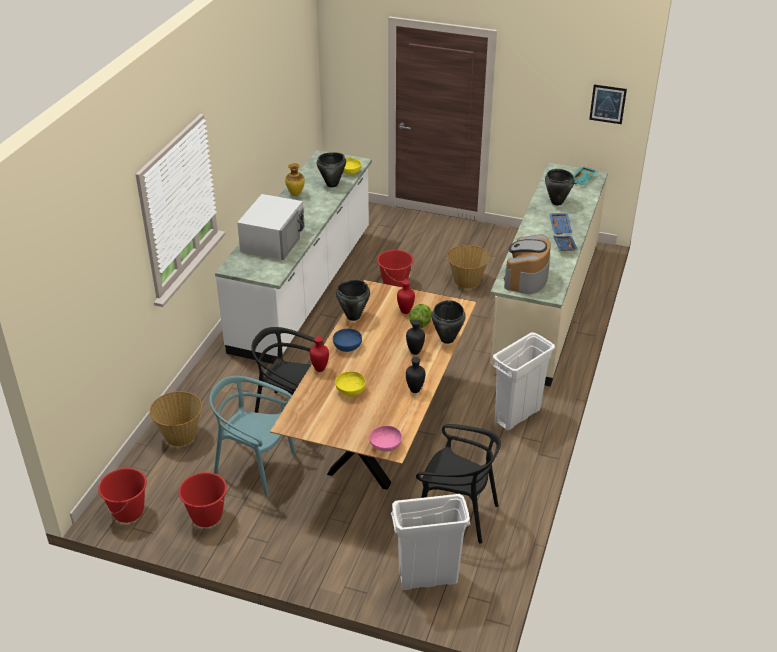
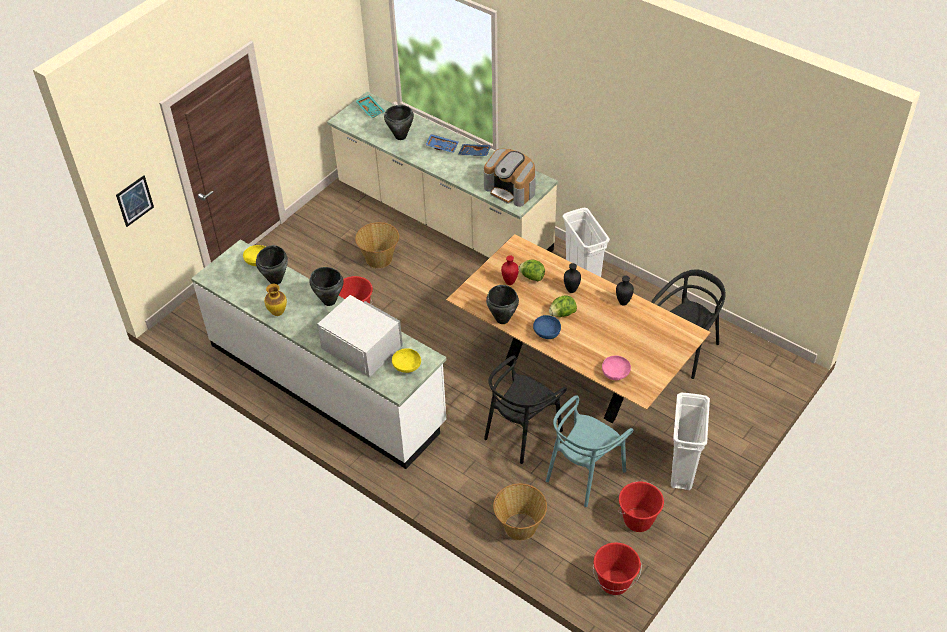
camera: 70 degrees left, 10 degrees up
(320, 369) = (572, 358): red vase -> none
(350, 390) = (609, 344): yellow bowl -> yellow bowl (406, 367)
(378, 352) = (562, 314): none -> lettuce
(385, 446) = (688, 337): pink bowl -> pink bowl (615, 374)
(427, 579) = (746, 385): white trash can -> white trash can (682, 470)
(447, 339) = (561, 265): black cooking pot -> black cooking pot (329, 301)
(607, 104) = (344, 36): picture -> picture (134, 201)

